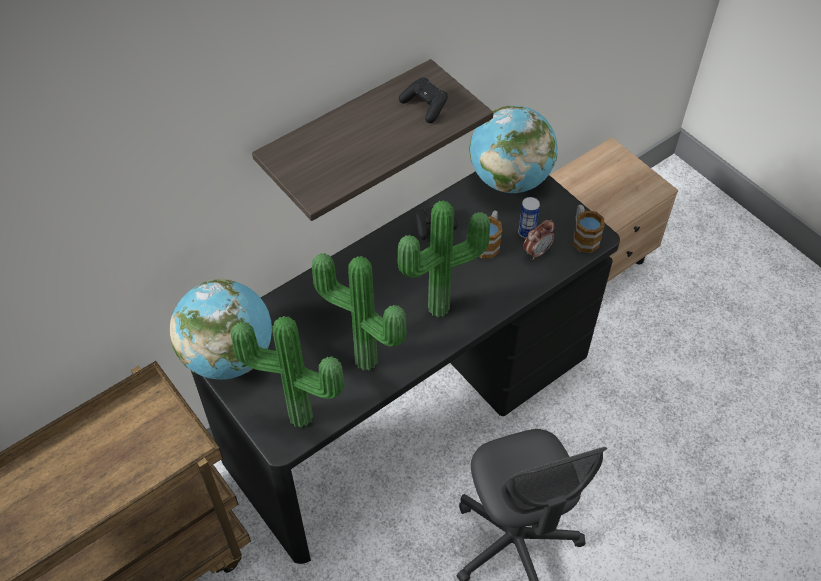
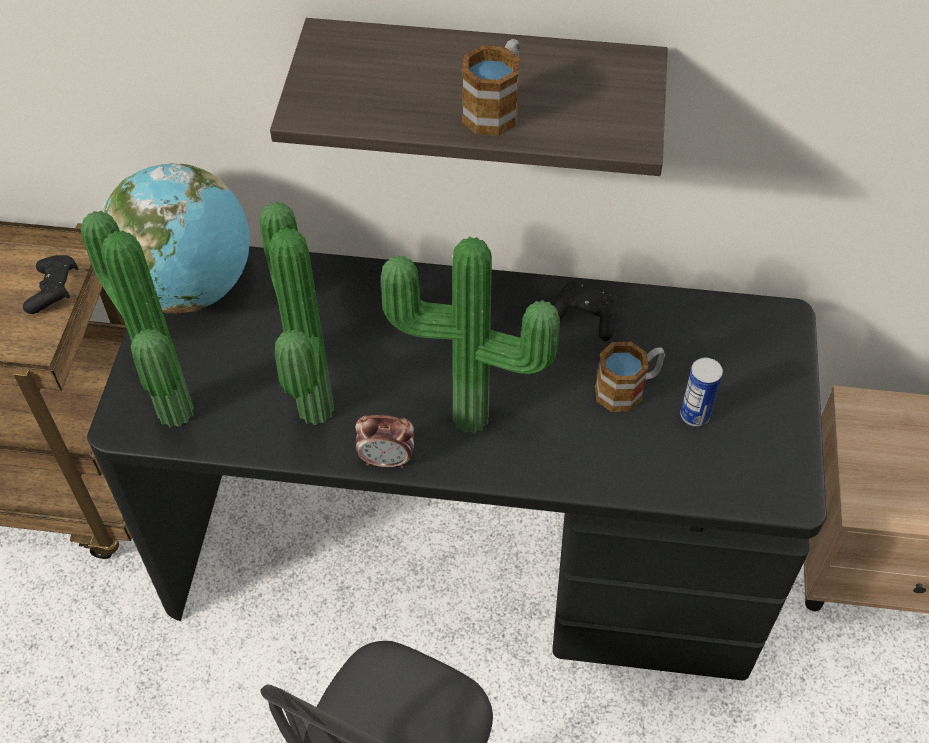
camera: 45 degrees right, 0 degrees up
(425, 106) = (578, 98): black game controller -> black game controller (54, 291)
(509, 179) = (753, 333): globe -> none
(537, 252) = (679, 450): alarm clock -> alarm clock (387, 460)
(583, 237) = (768, 481): mug -> mug (495, 108)

